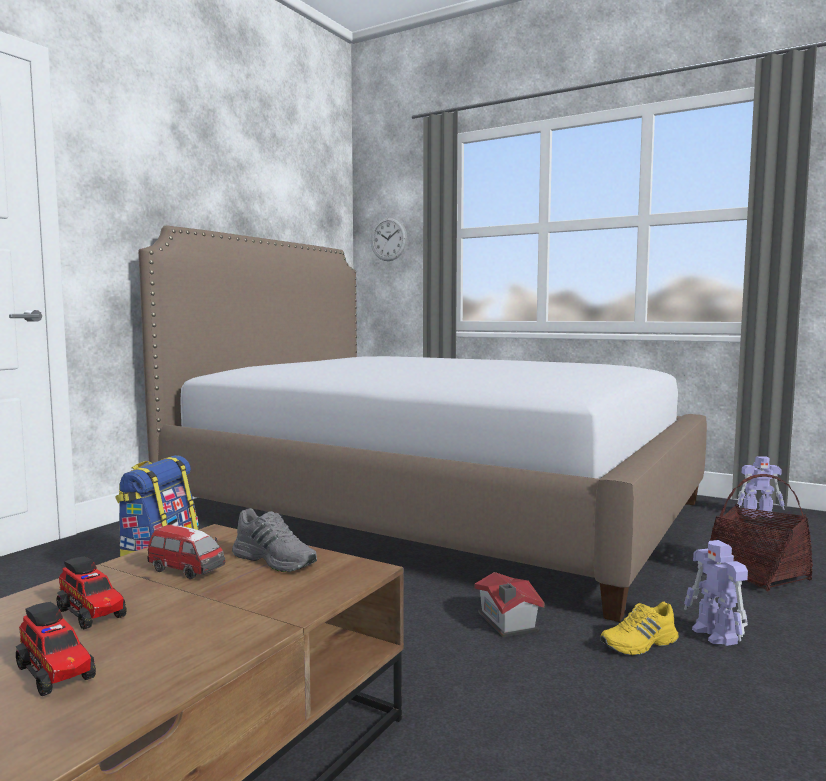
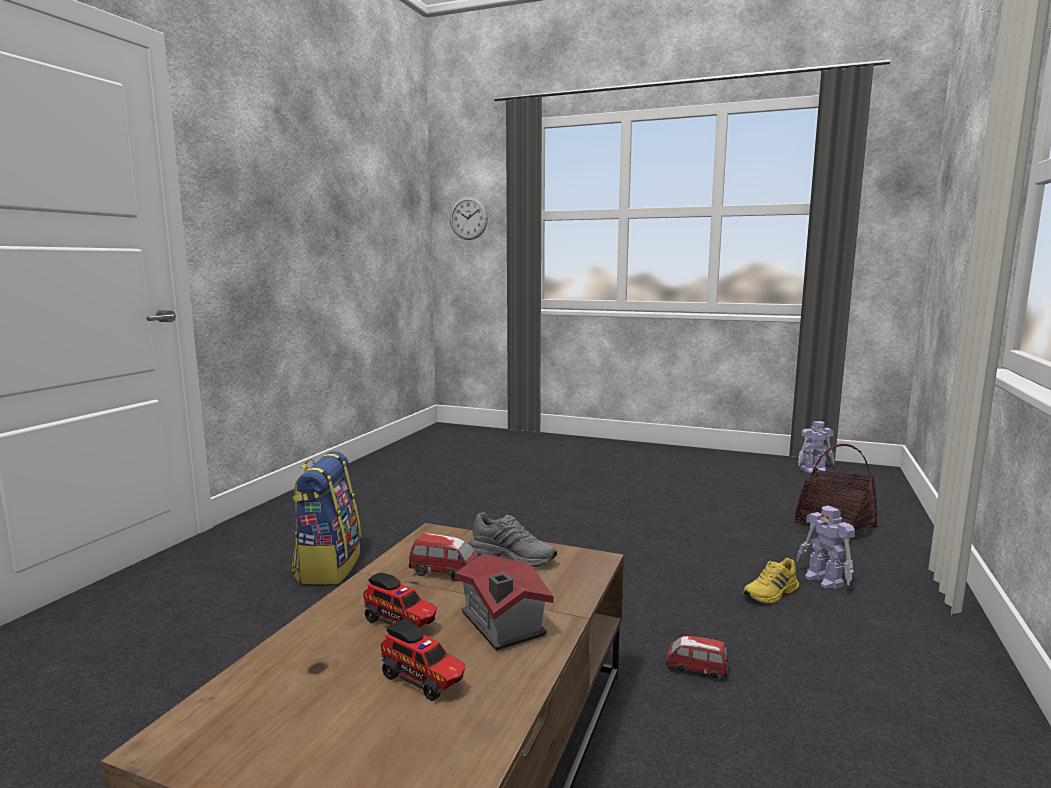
camera: 10 degrees left, 5 degrees up
(433, 508) = (542, 479): bed -> none
(500, 722) = (696, 670): none -> toy car
(506, 623) = (659, 584): toy house -> toy house (501, 625)

